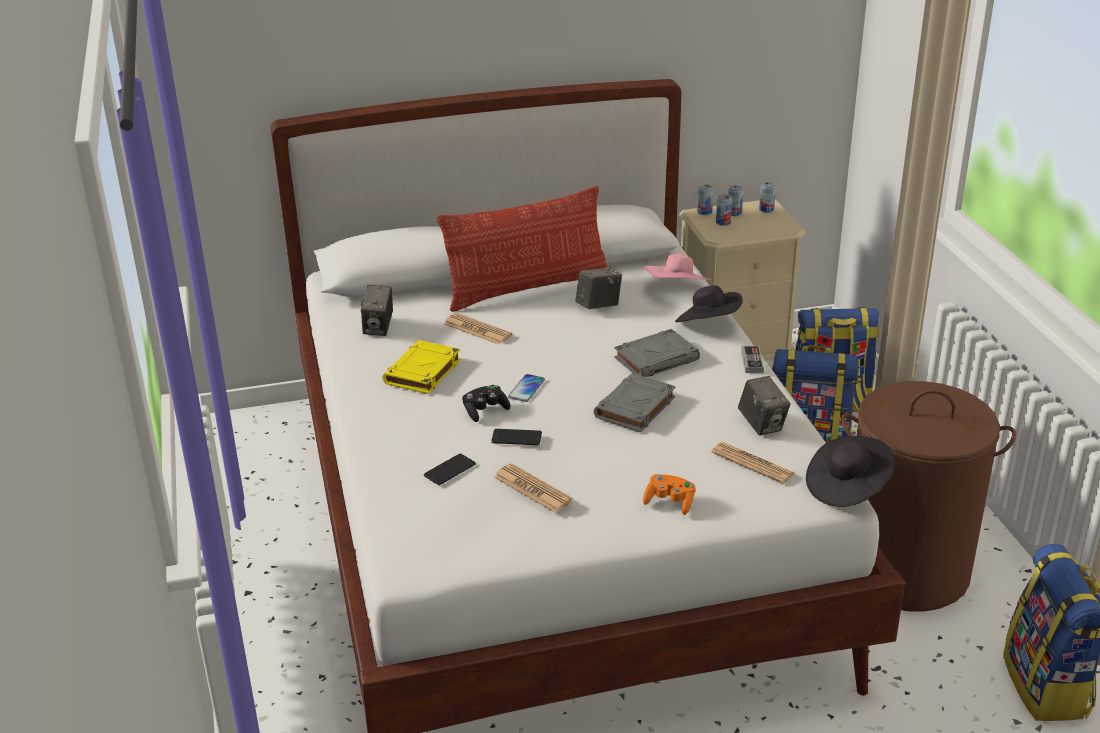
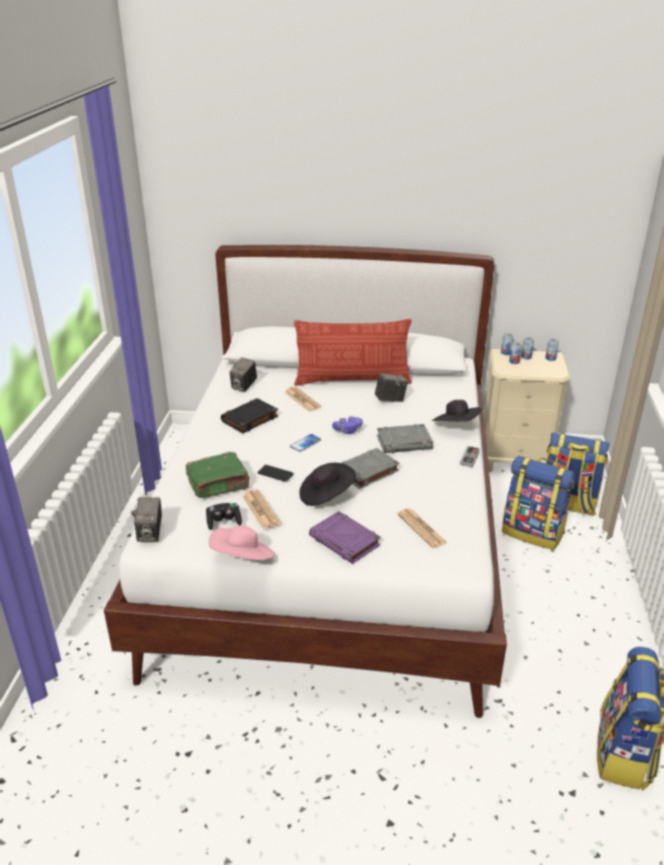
camera: 20 degrees right, 0 degrees up
(422, 372) = (249, 419): yellow book -> black book
(450, 470) = (219, 484): phone -> green book
(485, 411) = (269, 452): black game controller -> black game controller (224, 522)
(571, 359) = (348, 430): none -> purple game controller
(670, 502) = (345, 541): orange game controller -> purple book
(677, 290) = (450, 400): pink hat -> pink hat (243, 558)
(762, 425) = (447, 503): camera -> camera (150, 533)
(847, 487) = (479, 562): black hat -> black hat (326, 495)
(904, 571) = (558, 635): brown laundry basket -> none

